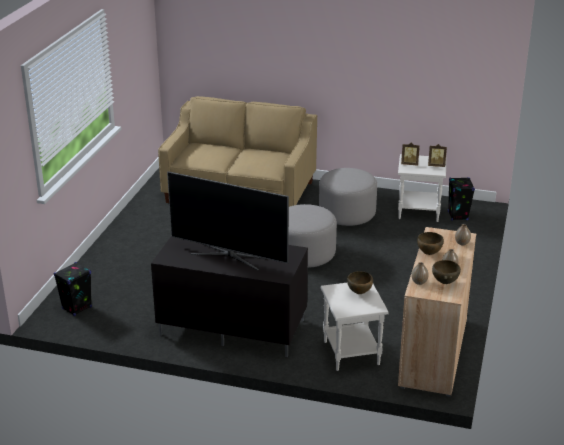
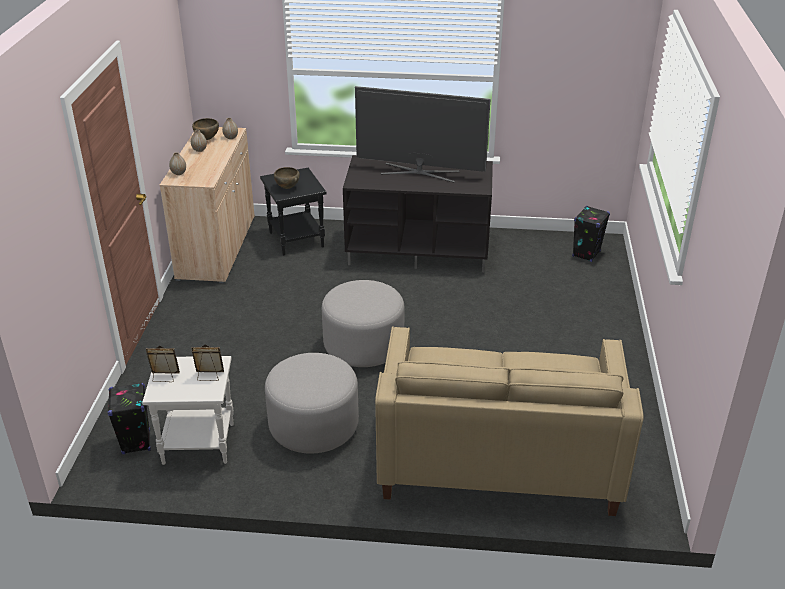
camera: 170 degrees right, 5 degrees up
(350, 353) = (297, 240): white side table -> black side table
(429, 253) = (216, 161): brown bowl -> none

